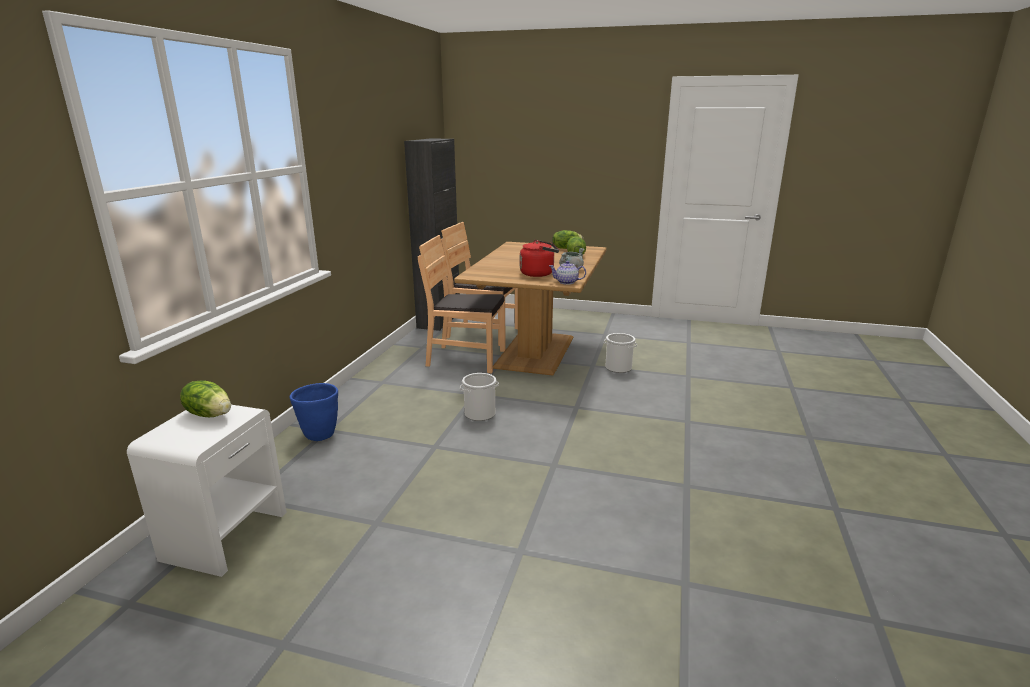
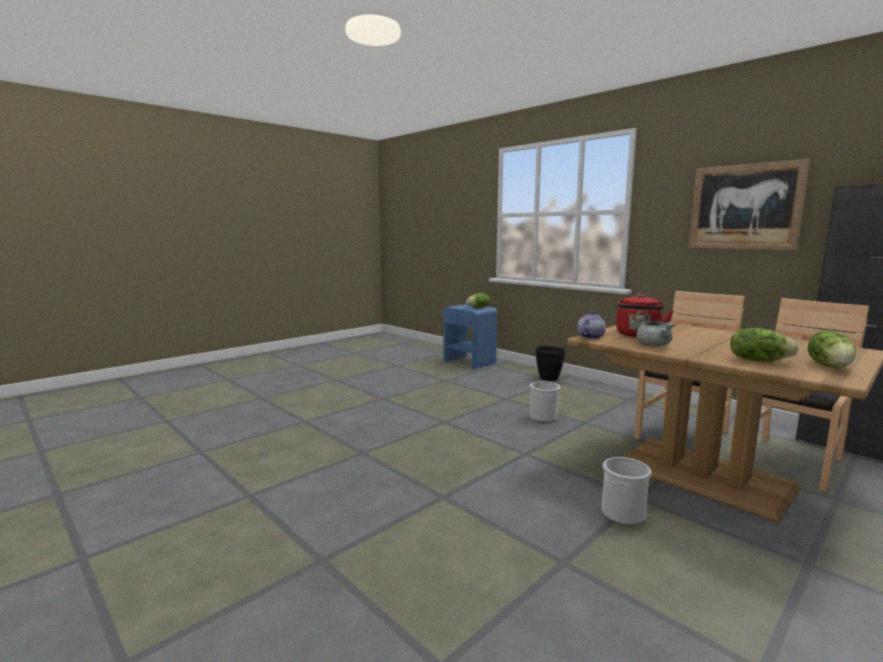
camera: 120 degrees right, 10 degrees down
(226, 535) = (469, 362): white nightstand -> blue nightstand
(319, 435) = (549, 378): blue planter -> black planter
(372, 157) = (744, 207): none -> picture

